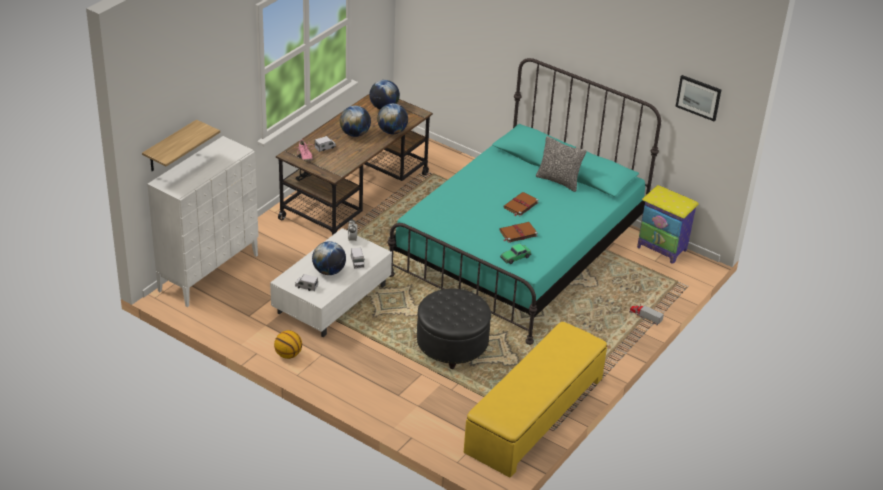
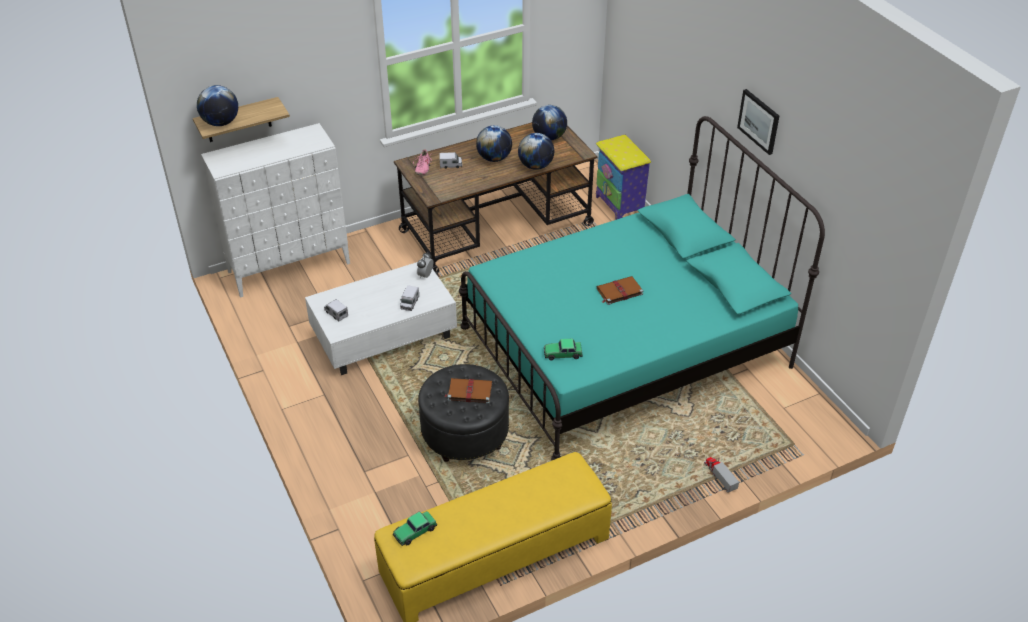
camera: 30 degrees right, 5 degrees up
(288, 355) = (291, 383): basketball -> none
(329, 271) = (372, 304): globe -> globe (221, 123)
(496, 404) = (415, 531): none -> toy car
(517, 233) = (588, 325): brown book -> brown book (469, 392)
(558, 181) = (687, 275): pillow -> none
(662, 250) = (802, 397): nightstand -> nightstand (619, 206)
(698, 97) = (870, 217): picture -> picture (759, 121)

